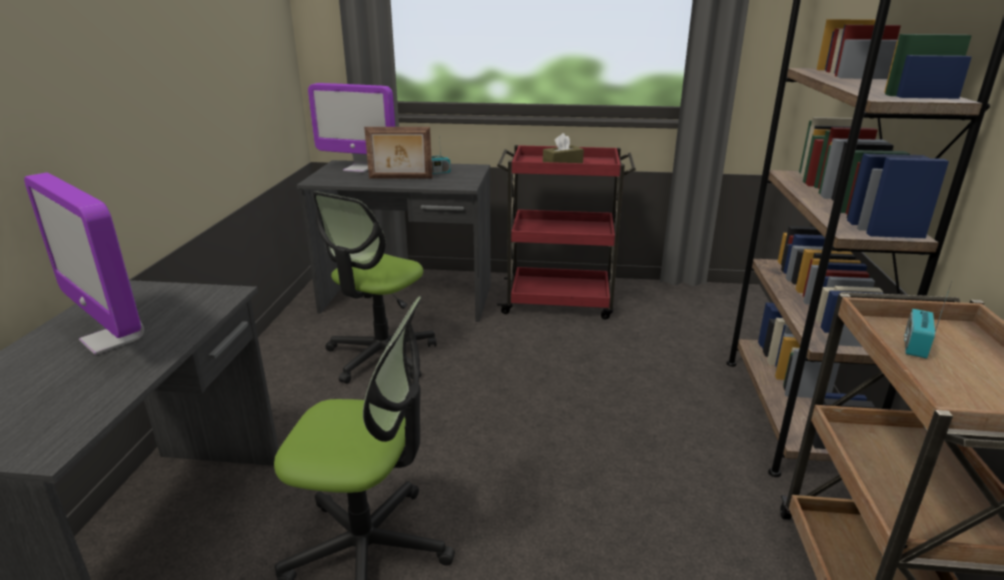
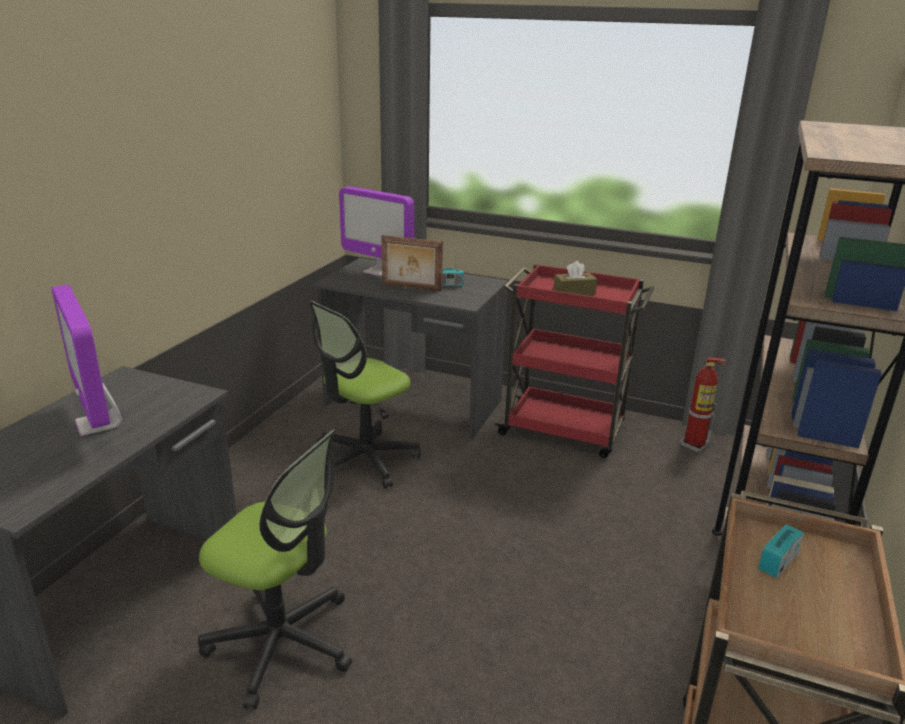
camera: 15 degrees right, 0 degrees up
(676, 297) = (694, 445): none -> fire extinguisher

